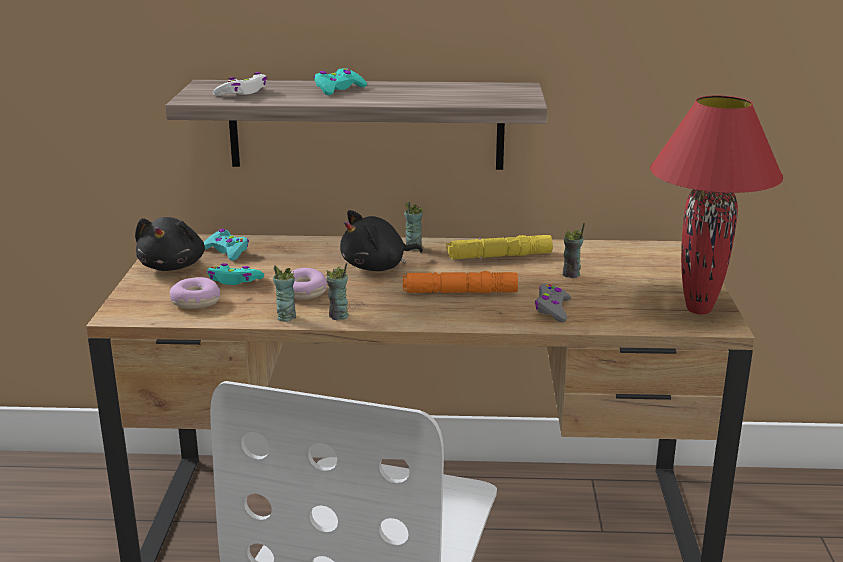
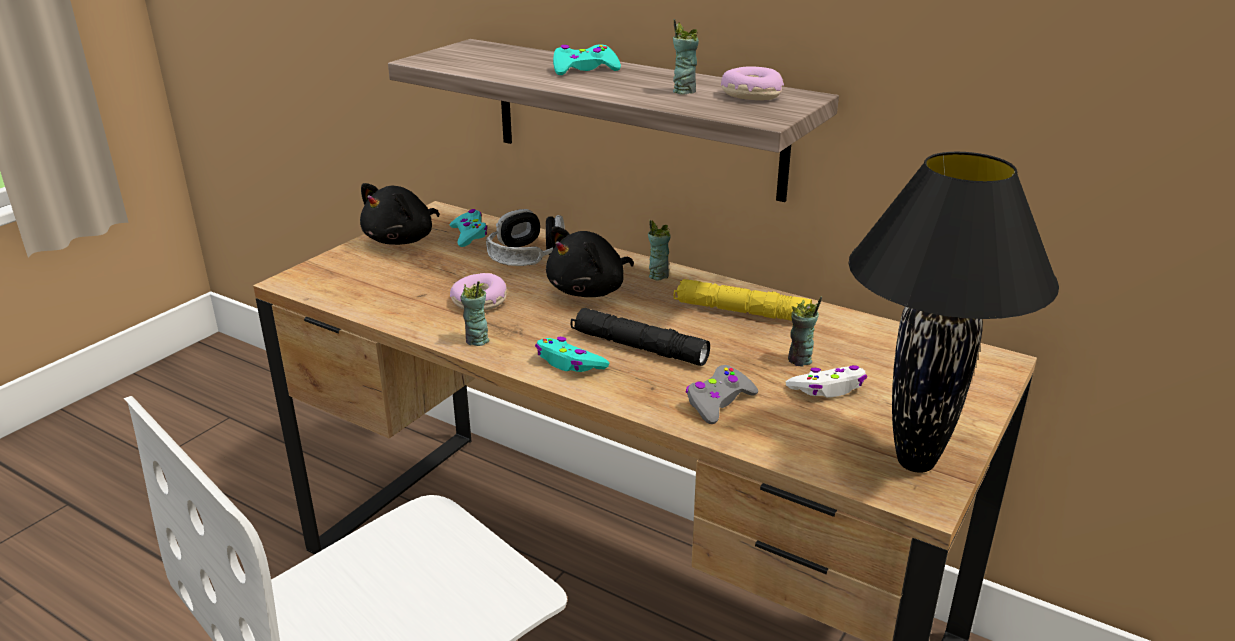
camera: 30 degrees right, 5 degrees up
(195, 301) = (371, 284): donut -> donut (751, 94)
(234, 281) = (433, 271): turquoise game controller -> turquoise game controller (569, 363)
(243, 93) = (481, 60): white game controller -> white game controller (828, 389)
(286, 317) = (426, 326): cup -> cup (684, 91)
(296, 255) = (527, 256): none -> headphones
(377, 267) = (590, 291): black plush toy -> black plush toy turned 45 degrees counterclockwise
(459, 292) = (638, 347): orange flashlight -> black flashlight
(699, 309) = (917, 462): red table lamp -> black table lamp

